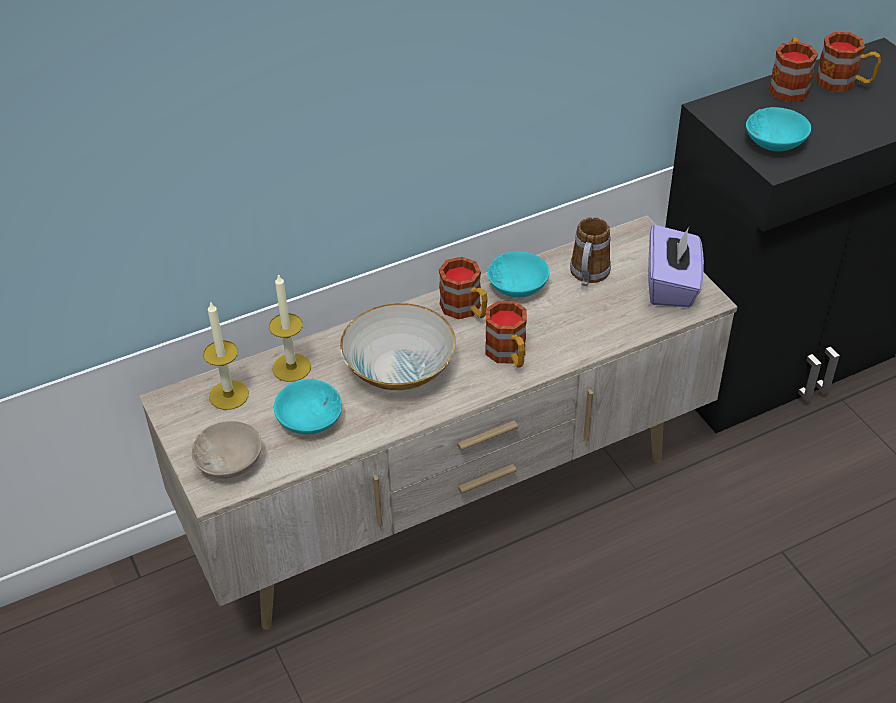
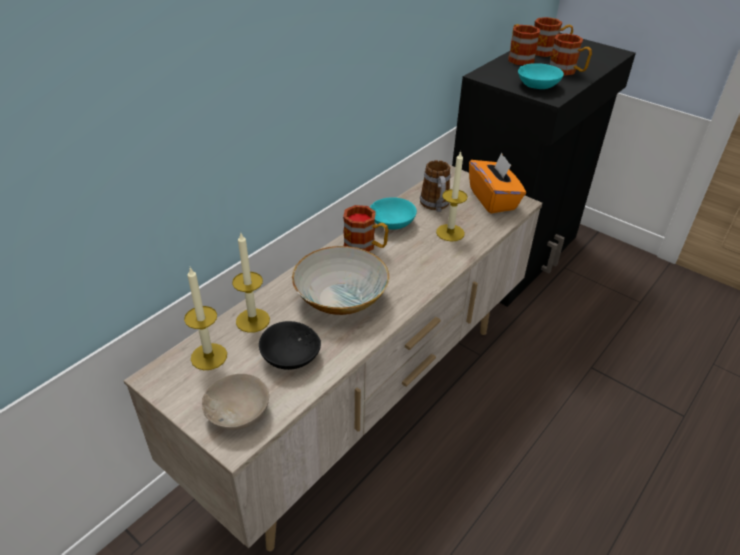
camera: 25 degrees left, 5 degrees down
(307, 419) = (288, 356): turquoise bowl -> black bowl
(509, 355) = (417, 268): mug -> mug (567, 71)
(581, 318) = (450, 232): none -> candle
(672, 285) = (493, 199): purple tissue box -> orange tissue box

